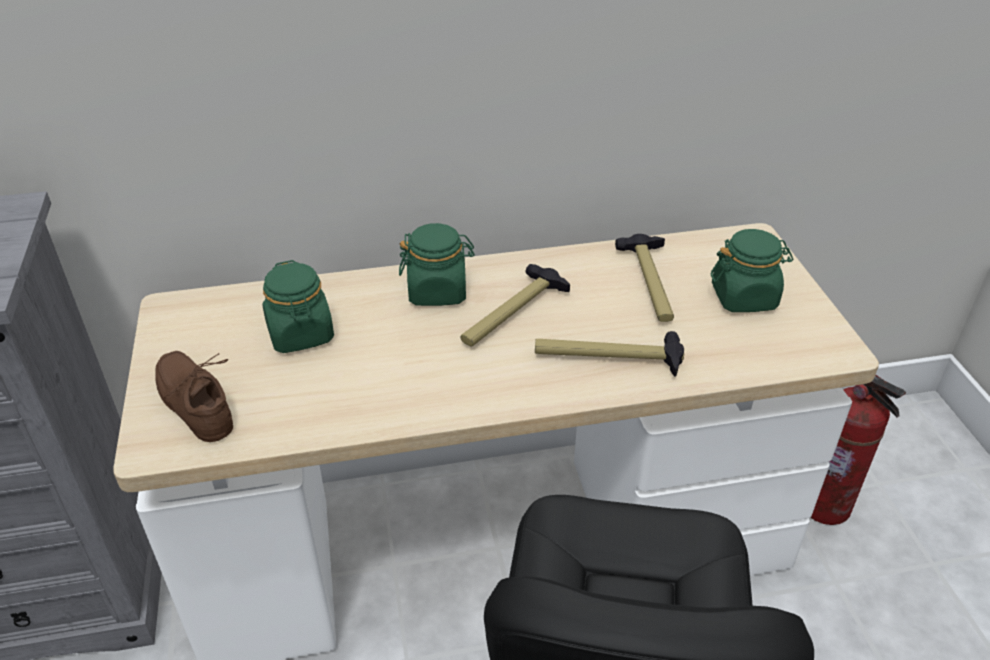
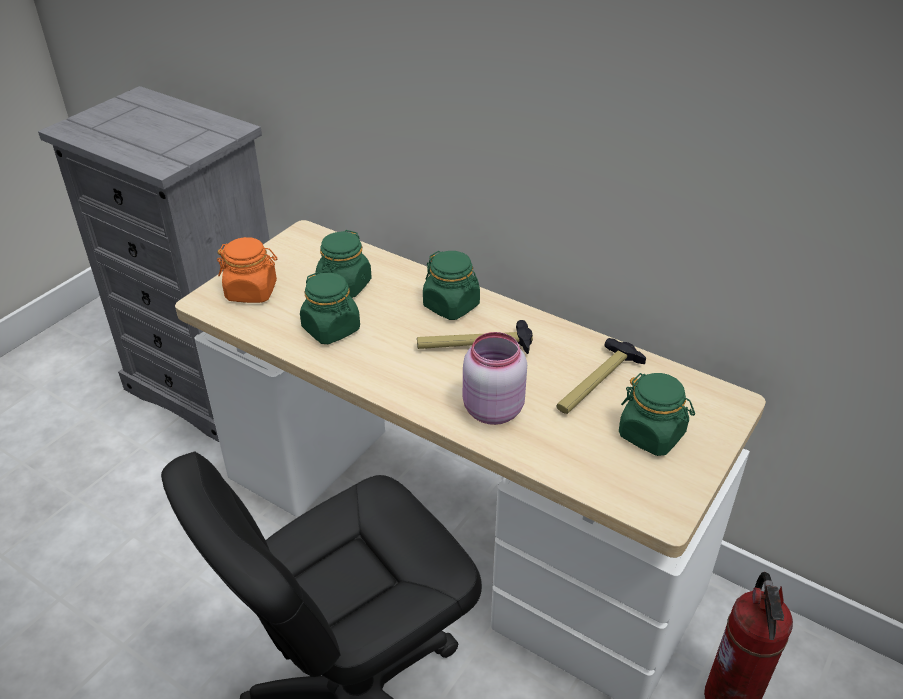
camera: 45 degrees right, 0 degrees up
(199, 401) = (252, 291): brown shoe -> orange jar
(352, 383) = (331, 329): none -> green jar
(608, 358) = (491, 410): hammer -> pink jar

